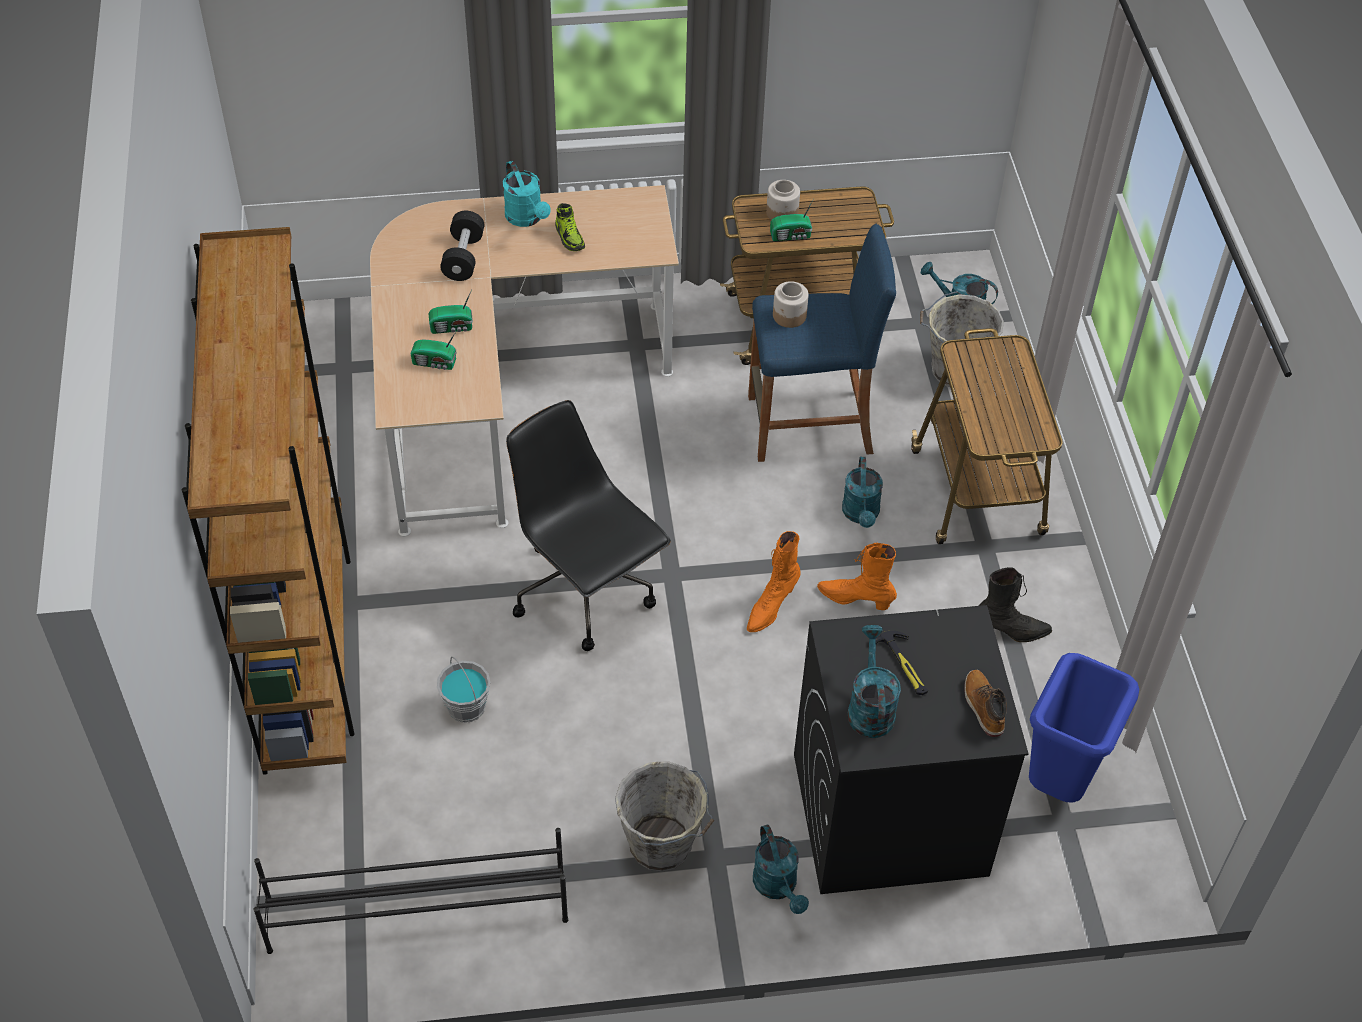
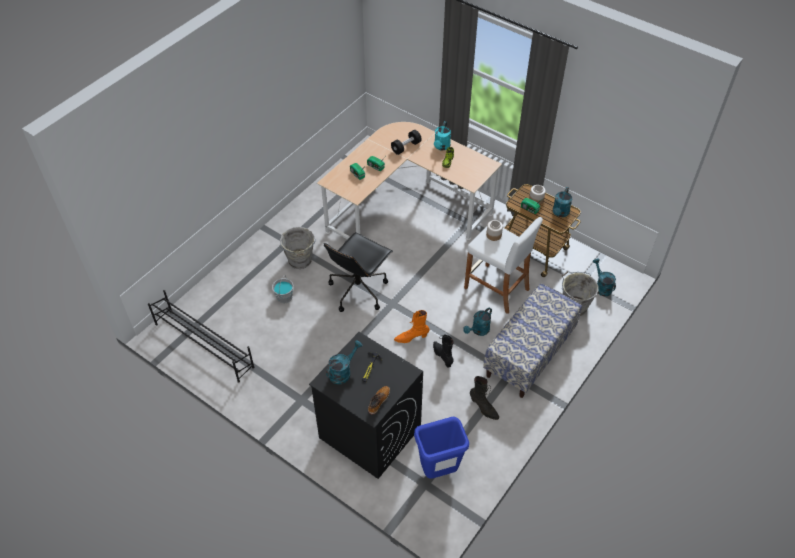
camera: 45 degrees right, 0 degrees up
(307, 648) = (261, 247): brown bookcase -> none
(586, 593) = (358, 290): black office chair -> black office chair turned 150 degrees counterclockwise
(663, 846) = (290, 383): grey bucket -> grey bucket (300, 261)
(778, 887) = (309, 424): turquoise watering can -> turquoise watering can (560, 213)
(809, 426) = (496, 289): blue stool -> white stool
(855, 599) = (442, 356): orange boot -> black boot
(978, 495) = (529, 354): cart -> bench

